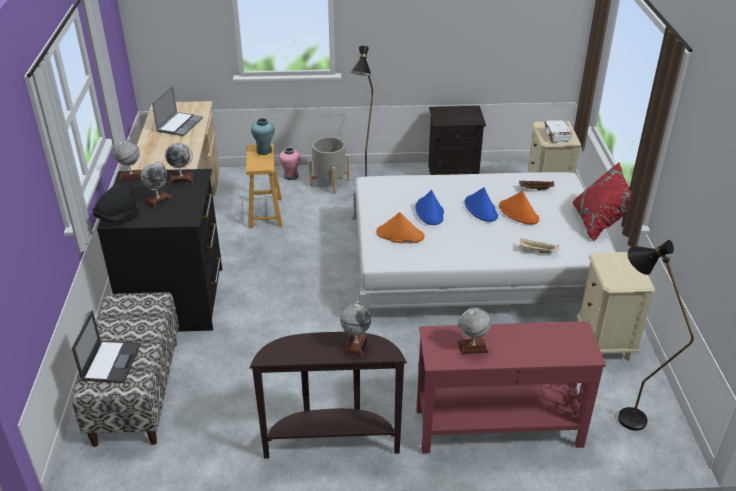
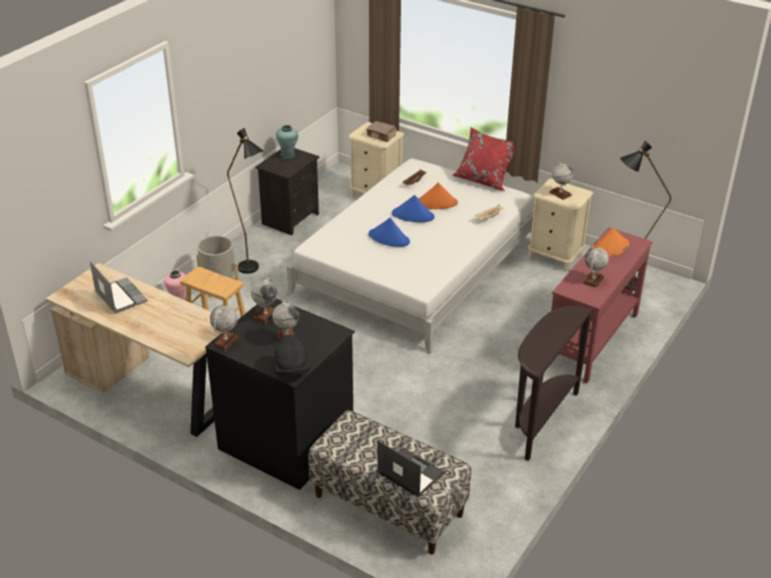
camera: 55 degrees left, 0 degrees up
(264, 150) = (204, 275): turquoise vase -> turquoise vase (287, 155)
(356, 344) = (558, 321): globe -> globe (560, 193)
(399, 235) = (401, 265): orange hat -> orange hat (609, 249)
(557, 136) = (381, 136): white book -> brown book

